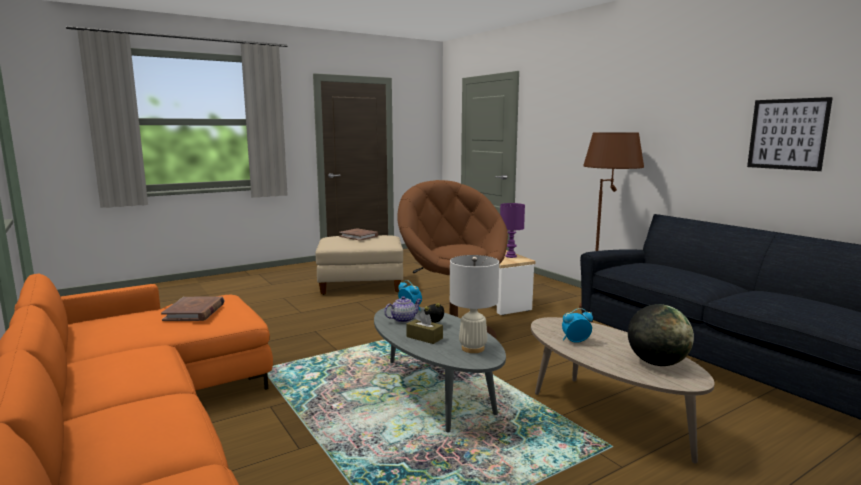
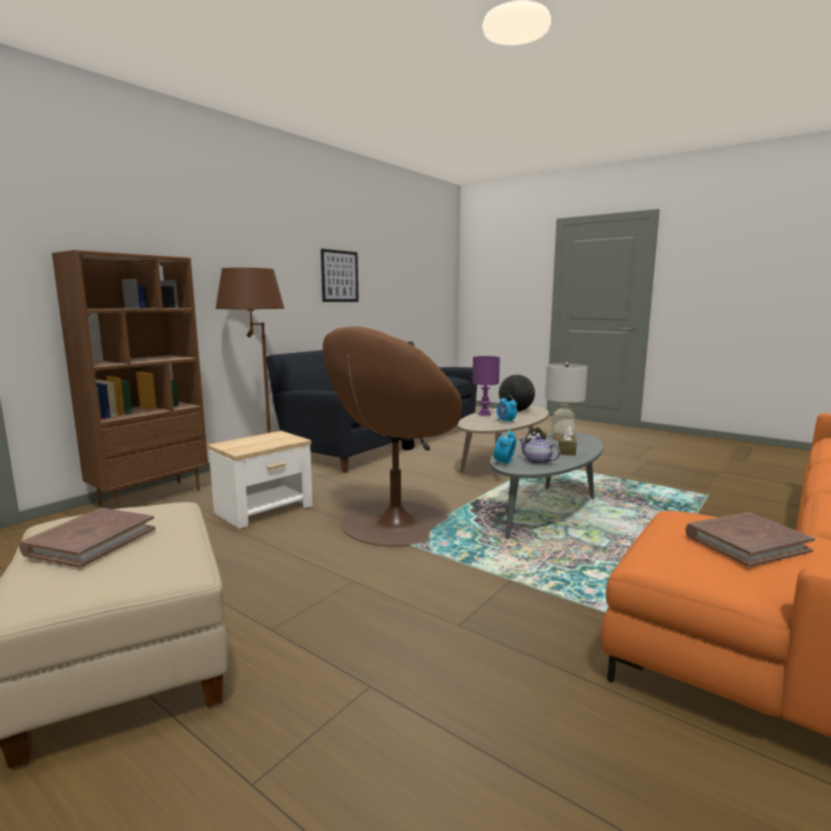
camera: 110 degrees left, 0 degrees up
(510, 256) = (261, 438): purple table lamp -> purple table lamp (485, 414)
(541, 282) = (151, 496): none -> brown bookcase

